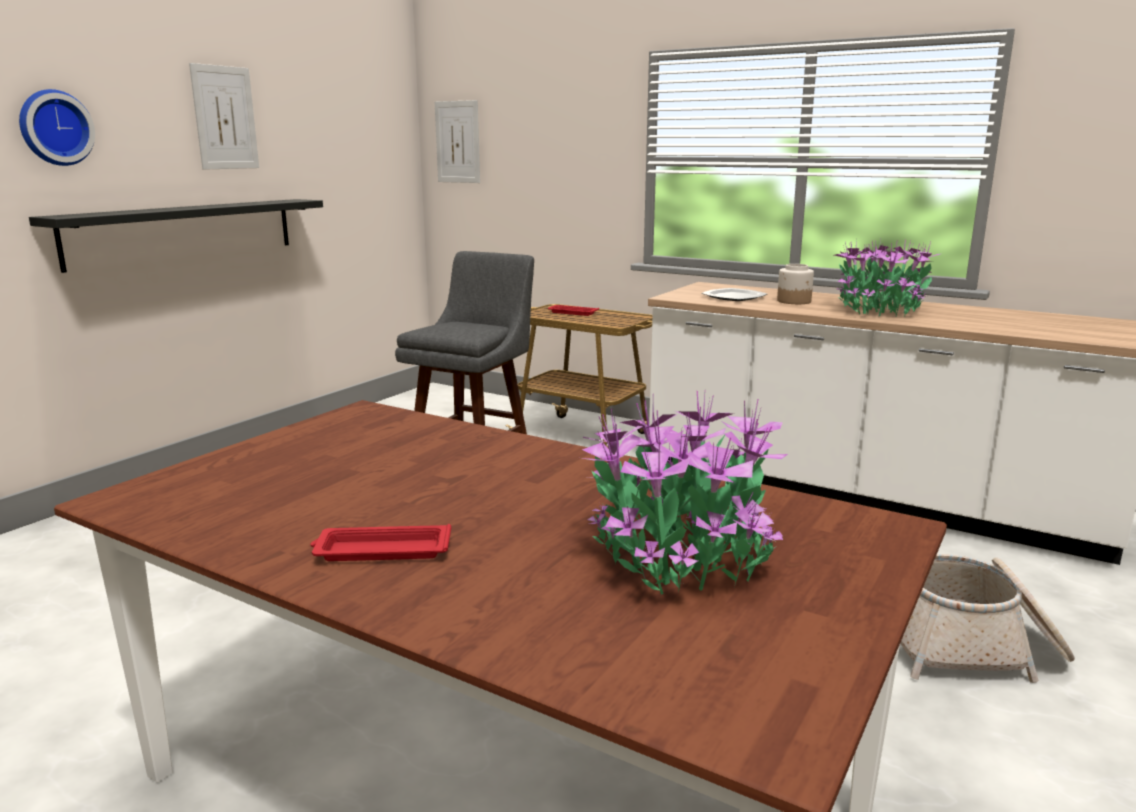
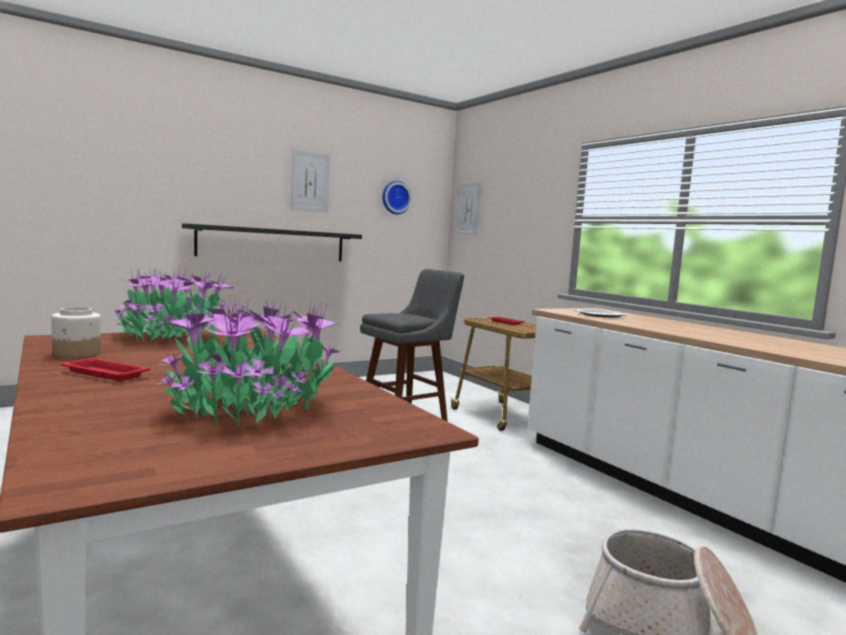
camera: 25 degrees right, 10 degrees down
(54, 128) = (205, 177): wall clock -> wall clock (395, 197)
(794, 301) = (643, 321): jar -> jar (77, 354)
(880, 310) = (705, 333): potted plant -> potted plant (173, 336)

